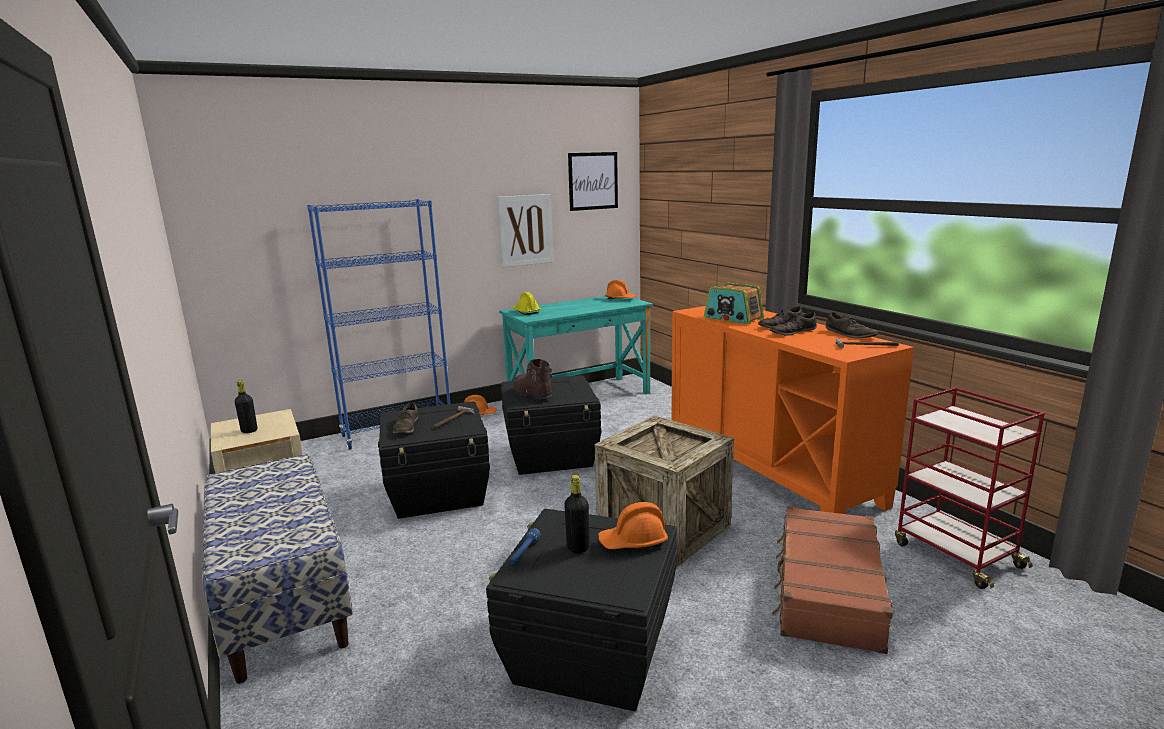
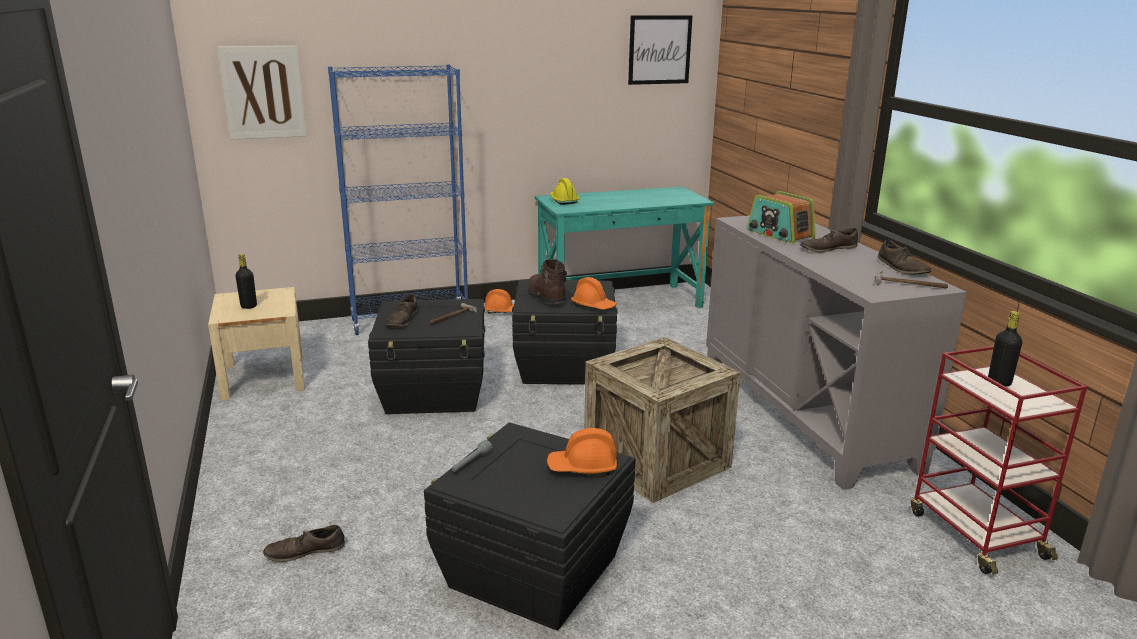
camera: 10 degrees right, 5 degrees up
(282, 599) = (257, 477): bench -> none
(524, 553) = (471, 463): blue flashlight -> grey flashlight
(525, 230) = (572, 105): picture -> picture (263, 92)
(578, 547) = (526, 465): black bottle -> black bottle (999, 382)
(620, 299) = (679, 193): orange hard hat -> orange hard hat (593, 306)
(771, 470) = (805, 413): orange cabinet -> grey cabinet
(792, 332) = (836, 258): brown shoe -> brown shoe (305, 551)
(827, 590) = (807, 549): brown suitcase -> none

